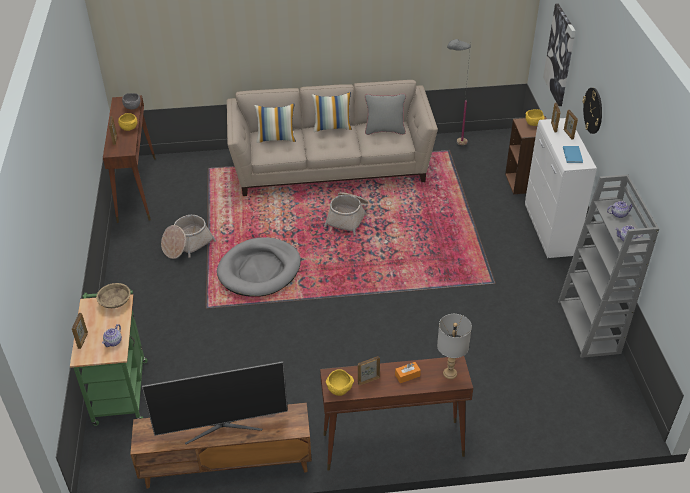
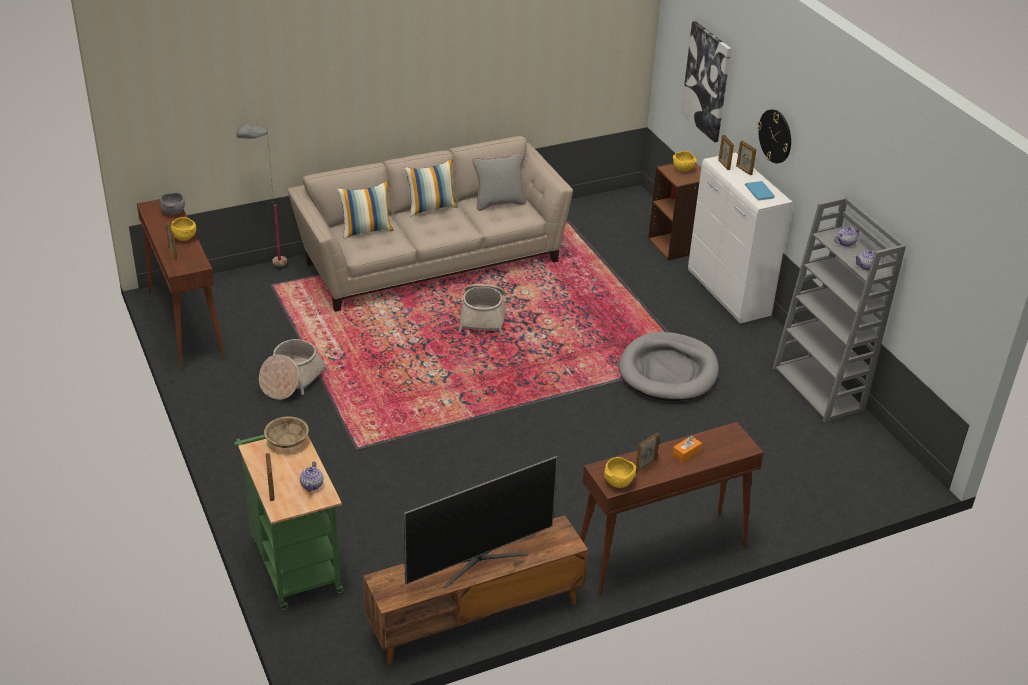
camera: 20 degrees left, 5 degrees down
(259, 270) = (402, 394): grey dog bed -> grey dog bed (668, 371)
(449, 373) = (731, 442): grey table lamp -> none
(453, 146) = (572, 216): grey floor lamp -> grey floor lamp (269, 270)

